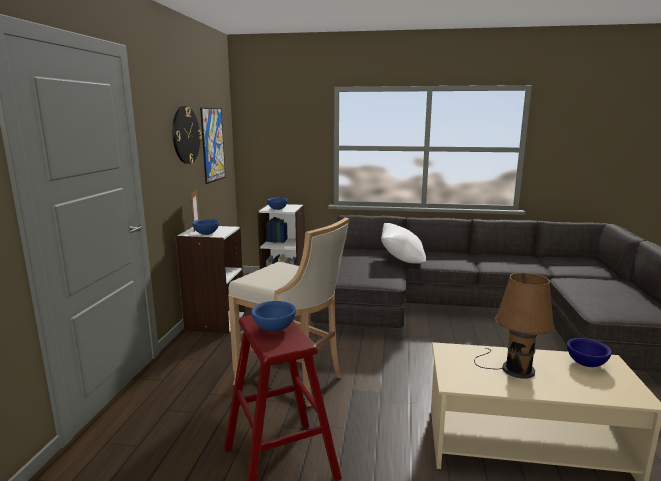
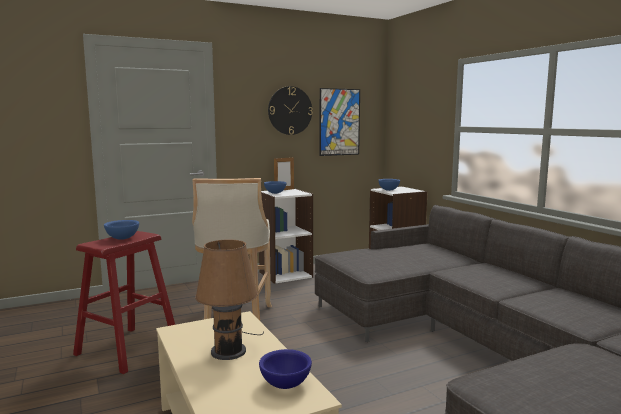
camera: 55 degrees right, 5 degrees down
(402, 260) = (443, 265): white pillow -> none

